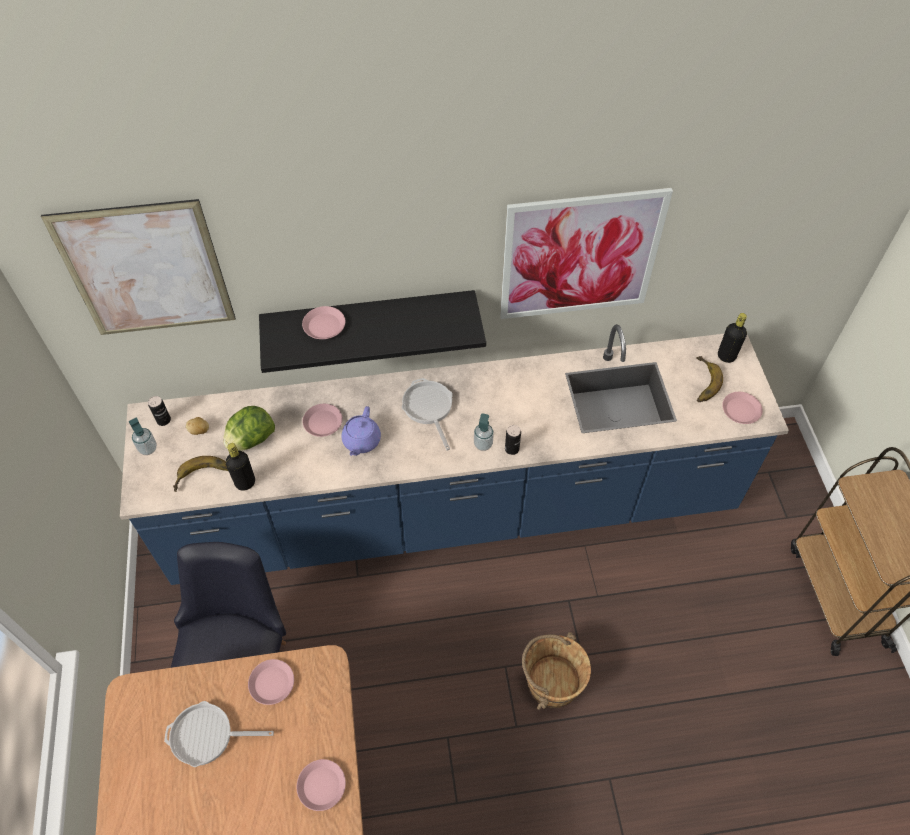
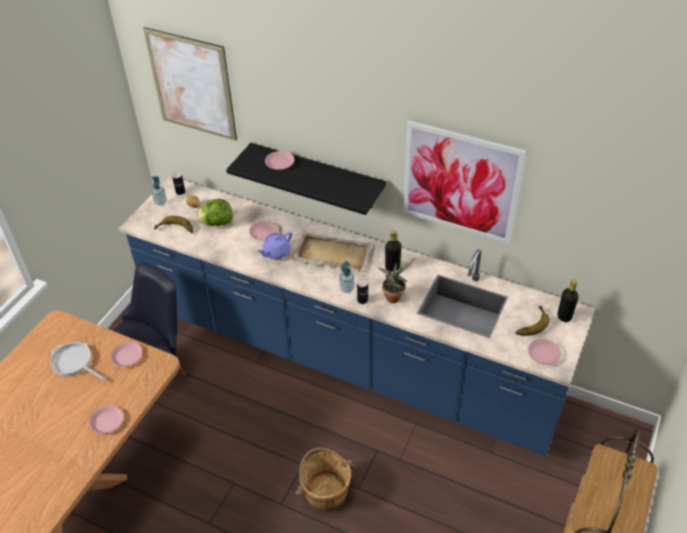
camera: 35 degrees right, 10 degrees down
(245, 483) = (194, 243): black bottle -> black bottle (392, 267)
(428, 408) = (331, 254): frying pan -> beige tray
(542, 425) = (394, 296): none -> potted plant

